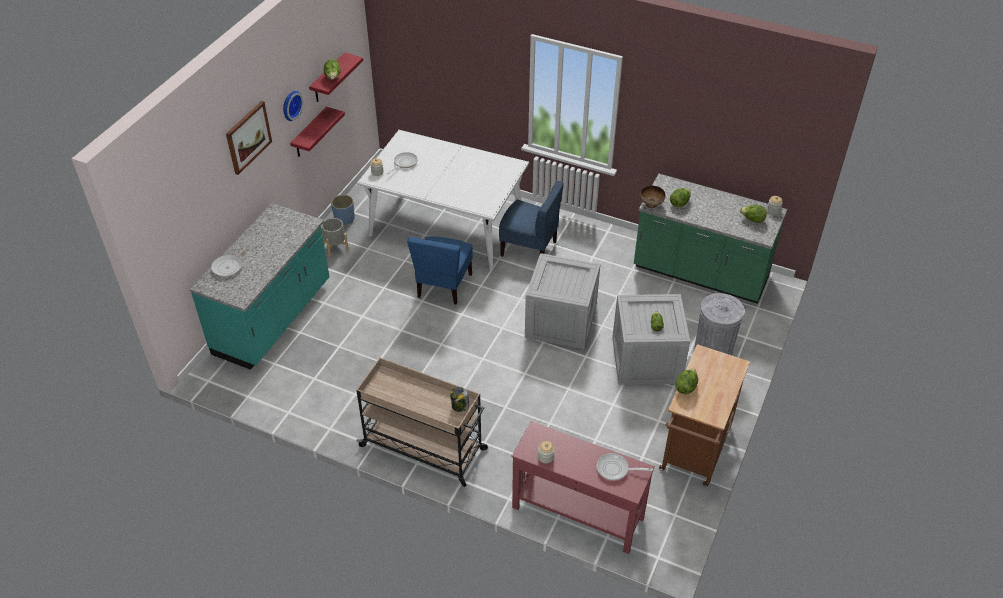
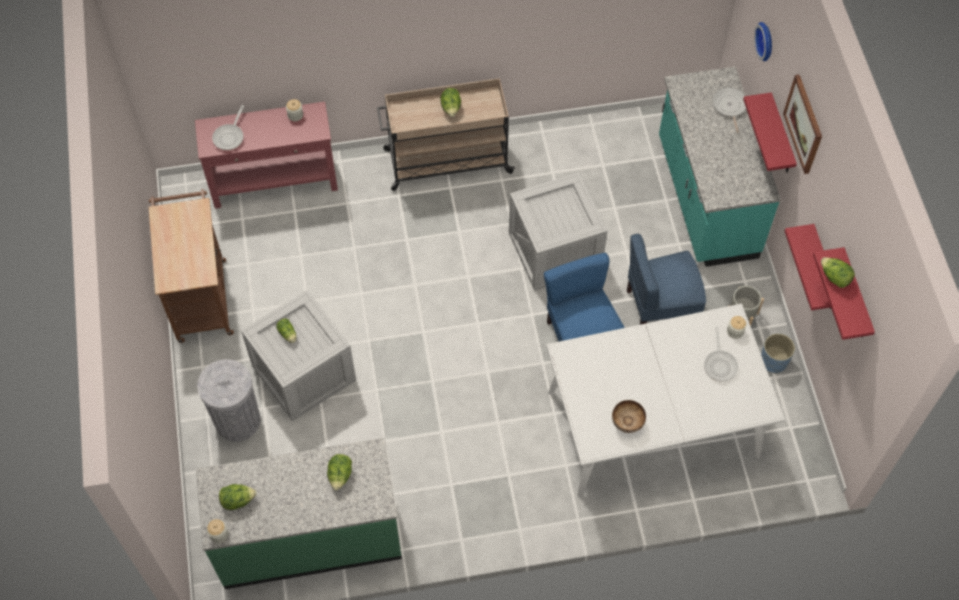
camera: 145 degrees right, 15 degrees up
(241, 195) = (781, 136): none -> red shelf
(290, 105) = (829, 208): wall clock -> wall clock (766, 41)
(460, 406) = (404, 124): jar -> none
(529, 248) = (532, 450): blue chair -> blue chair (660, 307)
(561, 323) = (421, 367): crate -> crate (553, 250)
(615, 469) = (230, 136): frying pan -> frying pan turned 135 degrees clockwise
(651, 204) = (372, 452): bowl -> bowl (627, 423)
(686, 387) = (204, 229): lettuce -> lettuce (451, 108)

